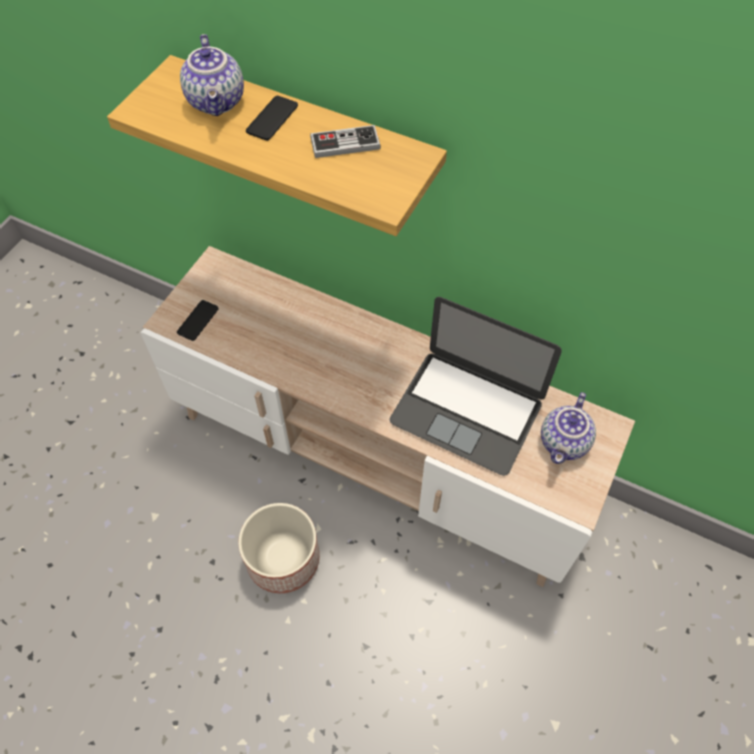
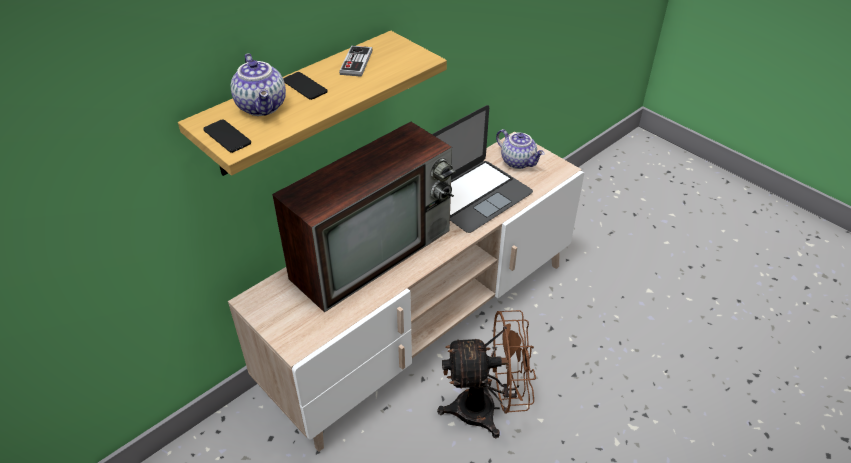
camera: 70 degrees left, 15 degrees down
(198, 320) = (309, 324): phone -> phone (227, 136)
(218, 102) = (263, 107): teapot -> teapot turned 60 degrees clockwise
(283, 557) = (487, 409): planter -> brown fan
(321, 338) = (373, 252): none -> television

